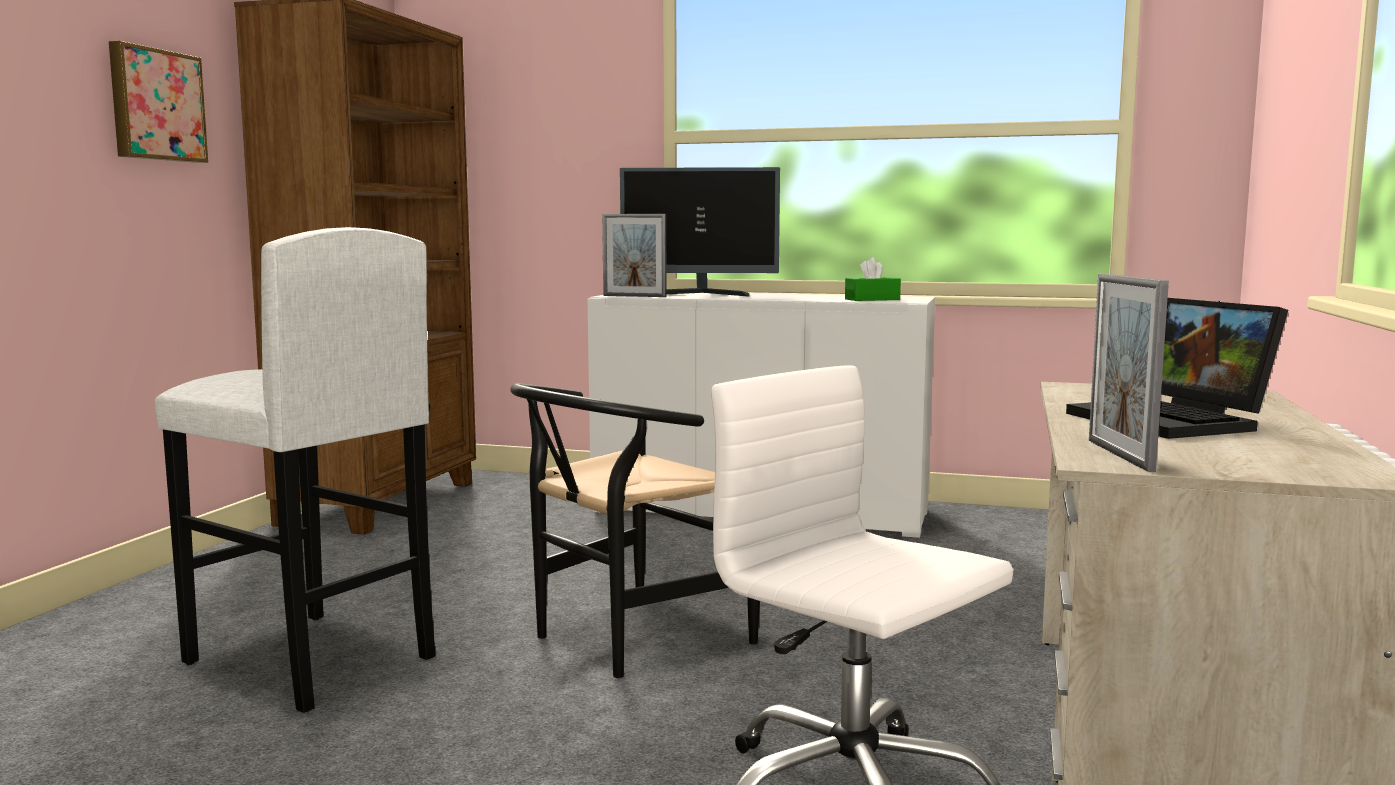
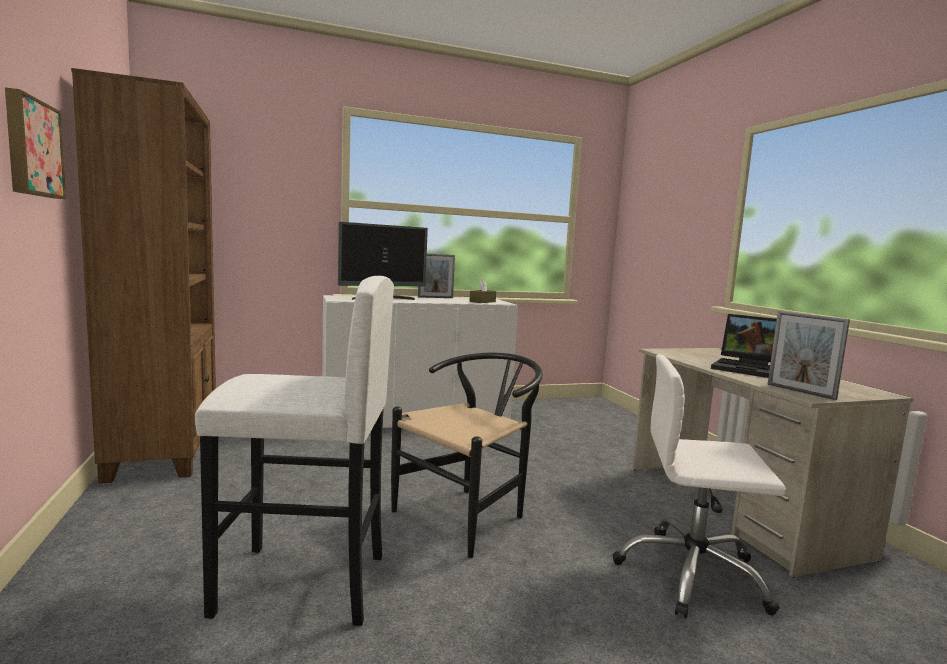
camera: 35 degrees left, 0 degrees up
(625, 640) = (469, 514): black chair -> black chair turned 150 degrees counterclockwise
(634, 296) = (352, 300): picture frame -> picture frame (435, 297)
(872, 299) = (482, 302): green tissue box -> brown tissue box

